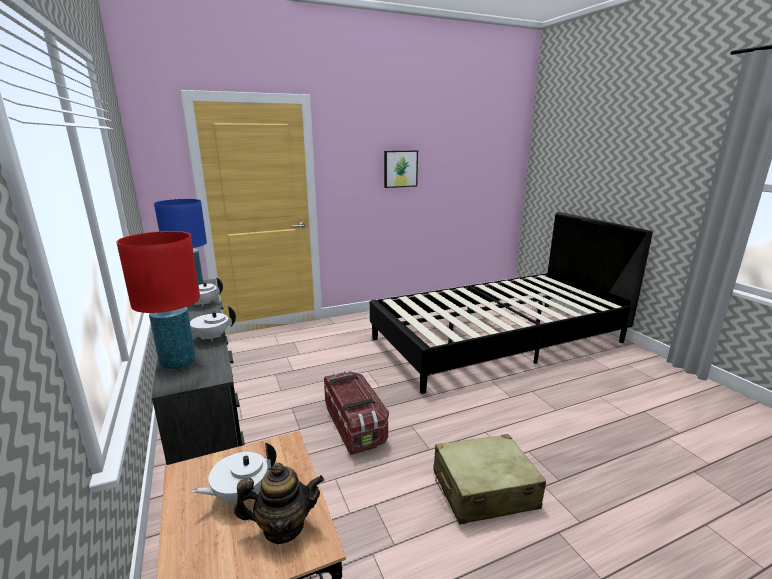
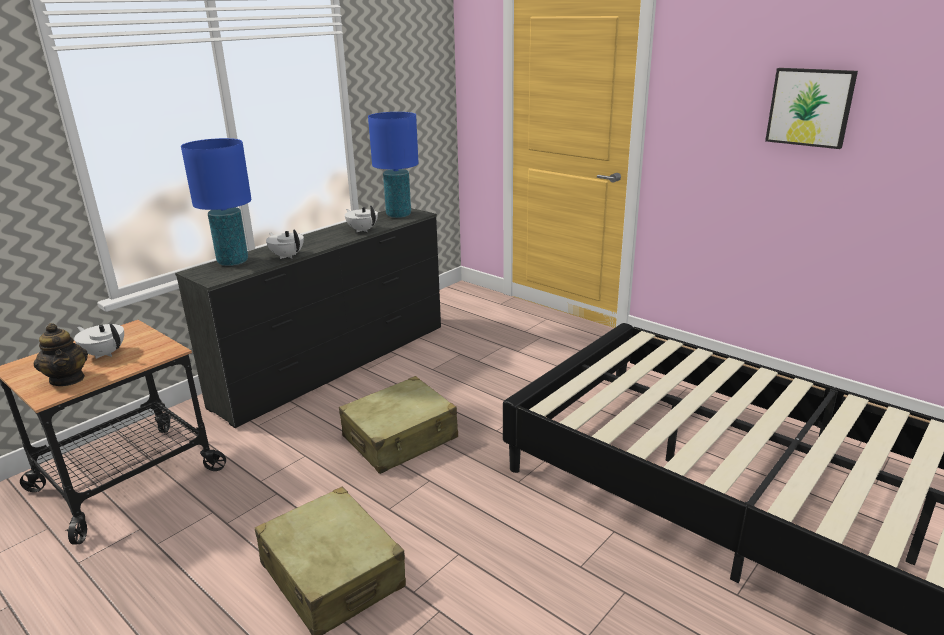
camera: 65 degrees right, 5 degrees up
(178, 363) = (233, 262): red table lamp -> blue table lamp
(355, 425) = (400, 438): storage box -> beige suitcase

